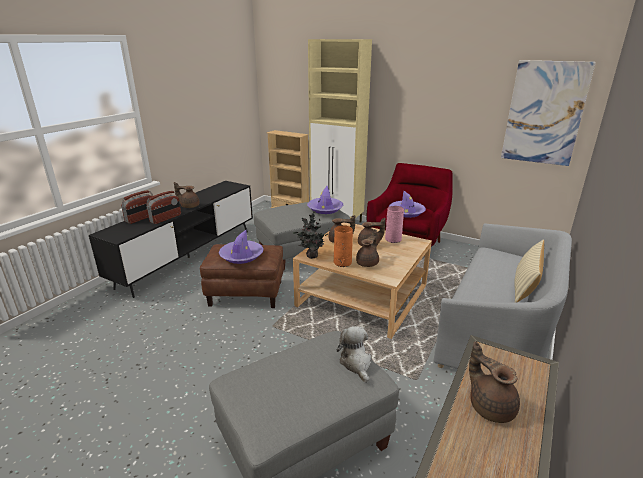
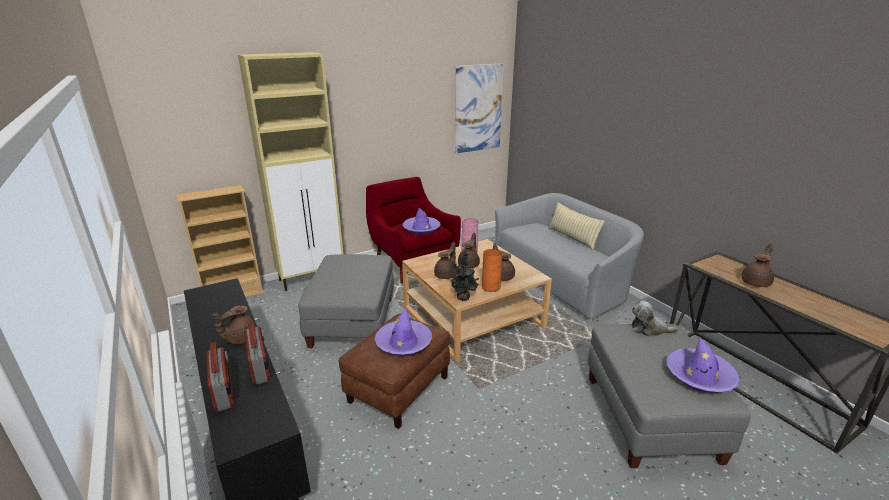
camera: 60 degrees left, 0 degrees up
(325, 209) = (364, 259): purple hat -> purple hat (700, 376)
(490, 406) = (756, 282): brown teapot -> brown teapot turned 135 degrees clockwise

